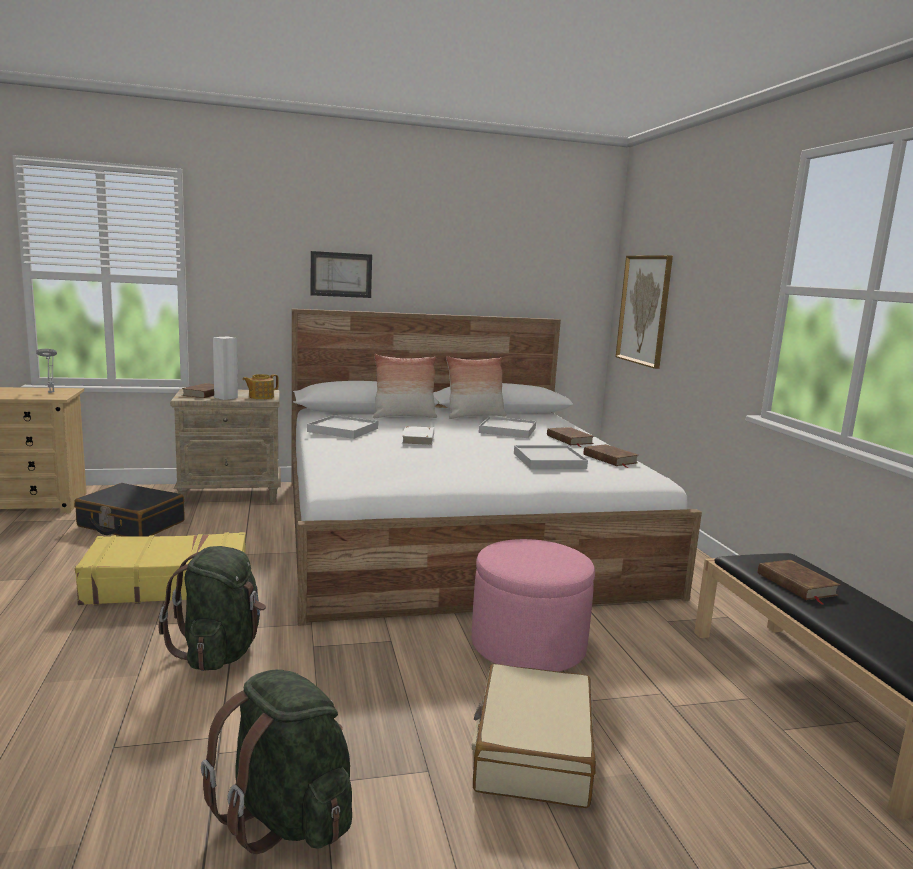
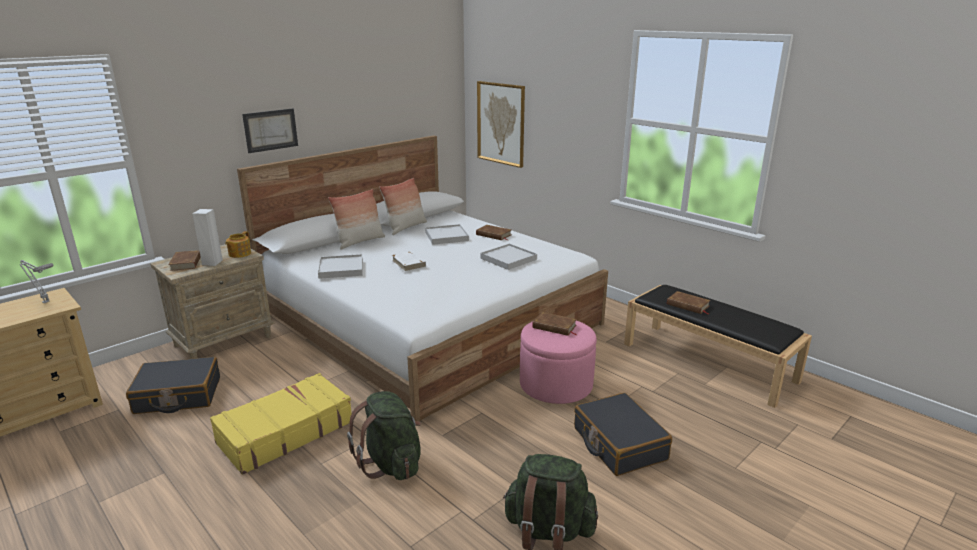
camera: 30 degrees left, 10 degrees up
(532, 752) = (619, 444): beige suitcase -> black suitcase
(610, 459) = (537, 246): brown book -> brown book (554, 327)

